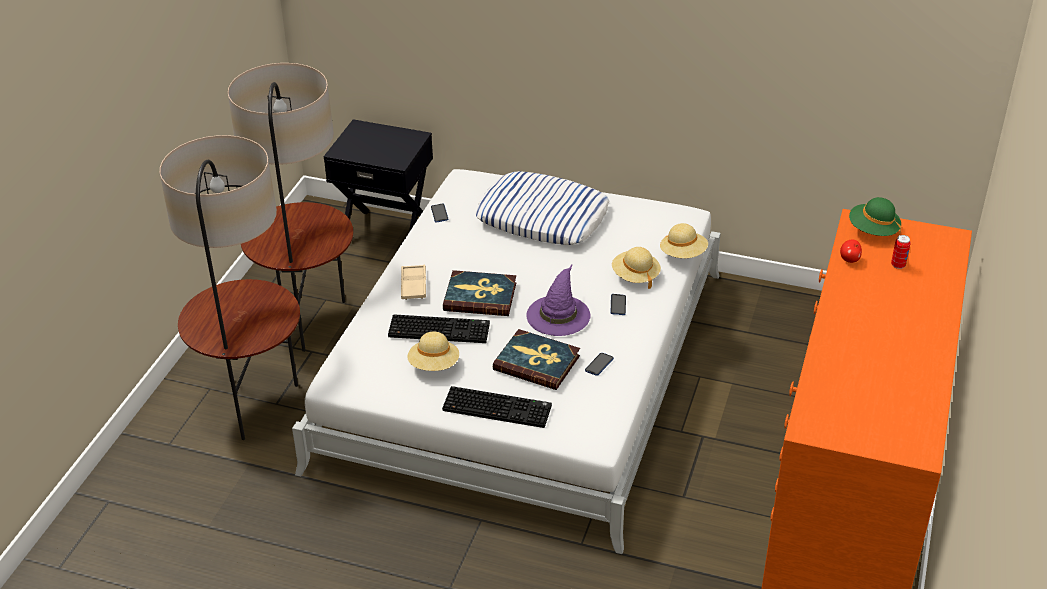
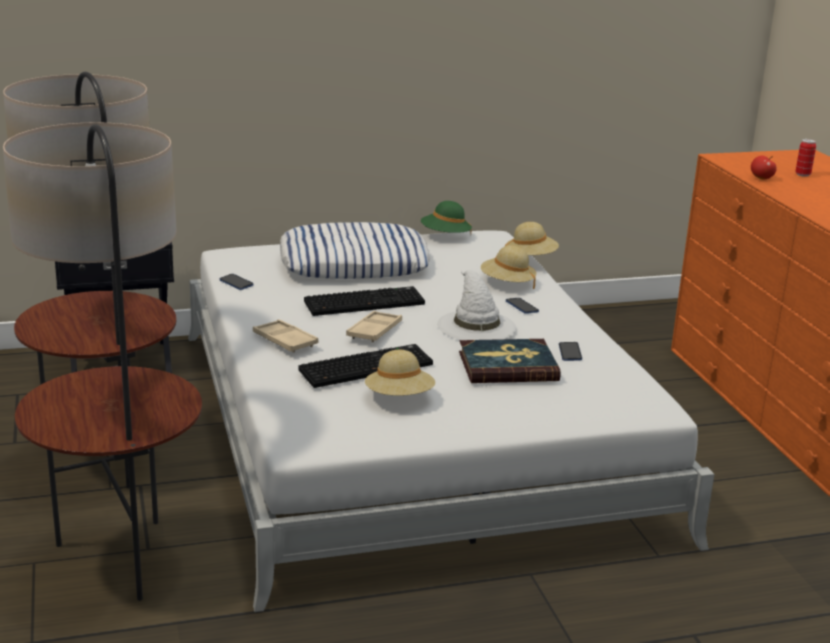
camera: 35 degrees left, 15 degrees down
(480, 296) = (374, 331): book -> beige tray
(498, 407) = (520, 412): keyboard -> keyboard (365, 302)
(558, 314) = (475, 325): purple hat -> white hat
(873, 230) = (745, 160): green hat -> green hat (445, 236)

